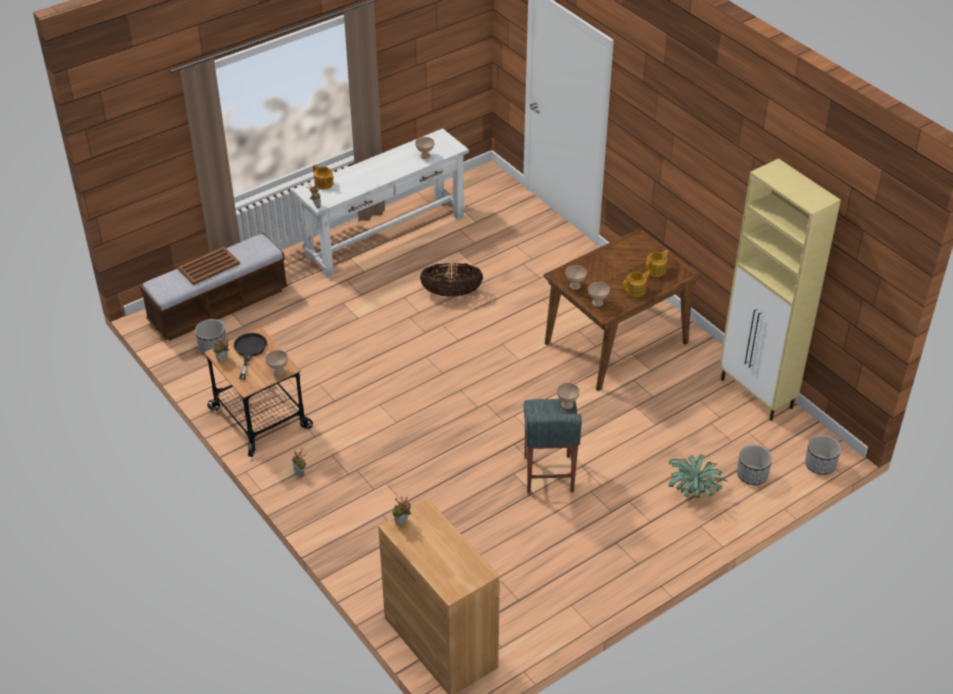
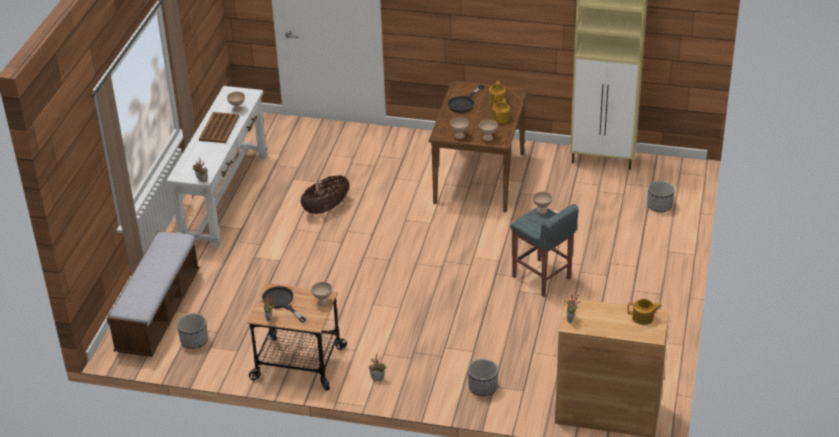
camera: 40 degrees left, 5 degrees down
(208, 266) = (150, 274): brown tray -> brown tray (219, 128)
(324, 184) = (186, 164): teapot -> teapot (643, 318)
(621, 256) = (464, 103): none -> black frying pan
(693, 490) = (638, 234): potted plant -> none
(820, 465) = (689, 178): planter -> planter (483, 388)

